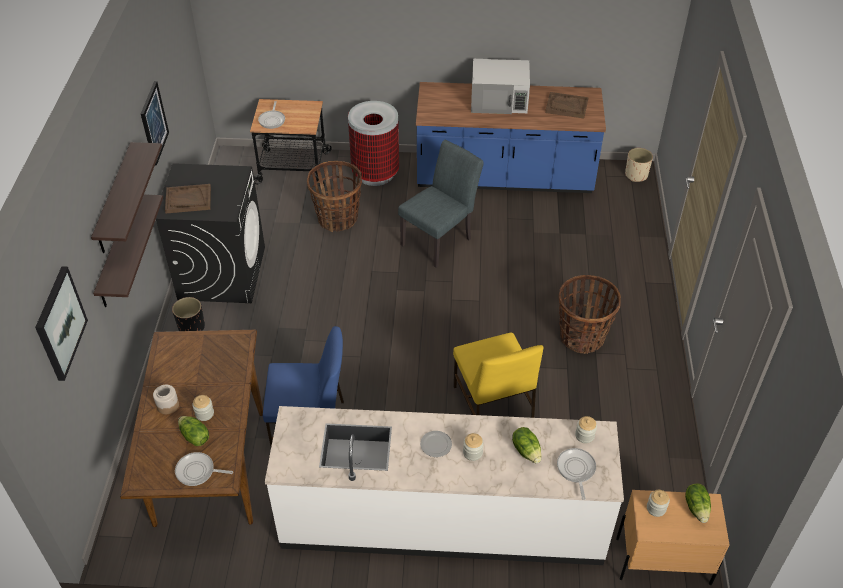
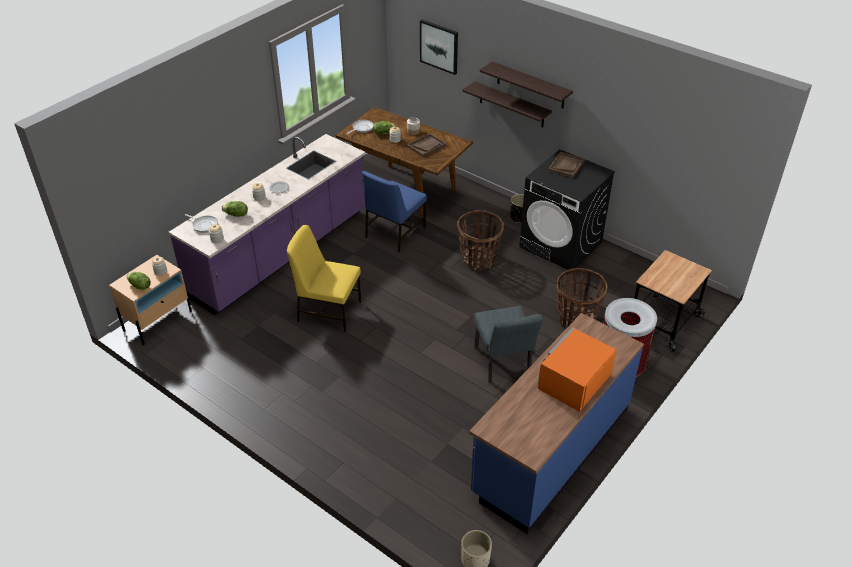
camera: 125 degrees right, 5 degrees down
(153, 123) = (615, 127): picture -> none
(272, 120) = (673, 266): frying pan -> none
(442, 520) = (281, 253): white counter -> purple counter
(499, 100) = (573, 381): white microwave -> orange microwave
(566, 106) = (525, 423): brown tray -> brown tray (426, 146)
(582, 336) = (333, 387): basket -> basket (478, 259)

